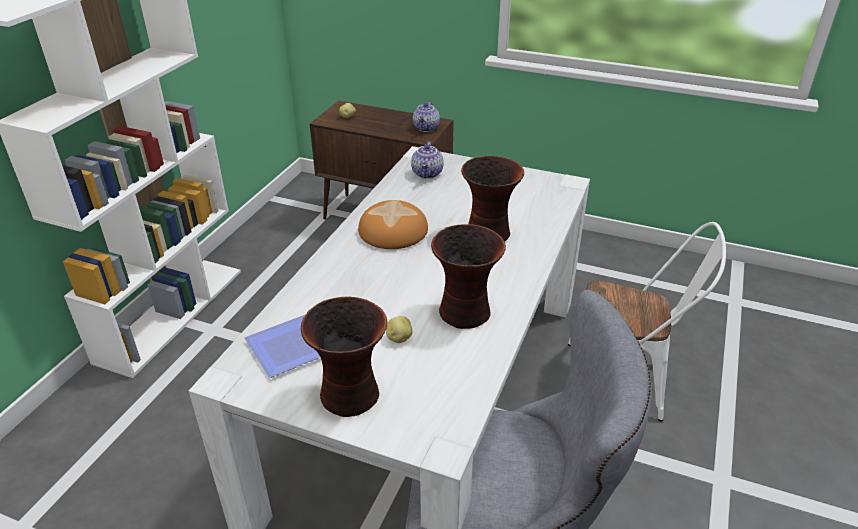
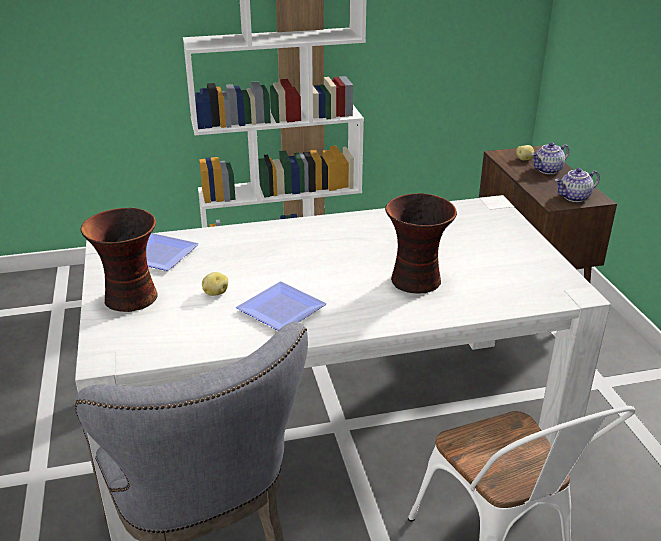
camera: 55 degrees right, 5 degrees down
(393, 231) = (354, 237): bread -> none
(428, 174) = (468, 218): teapot -> teapot (548, 170)
(466, 313) = (281, 311): vase -> plate

